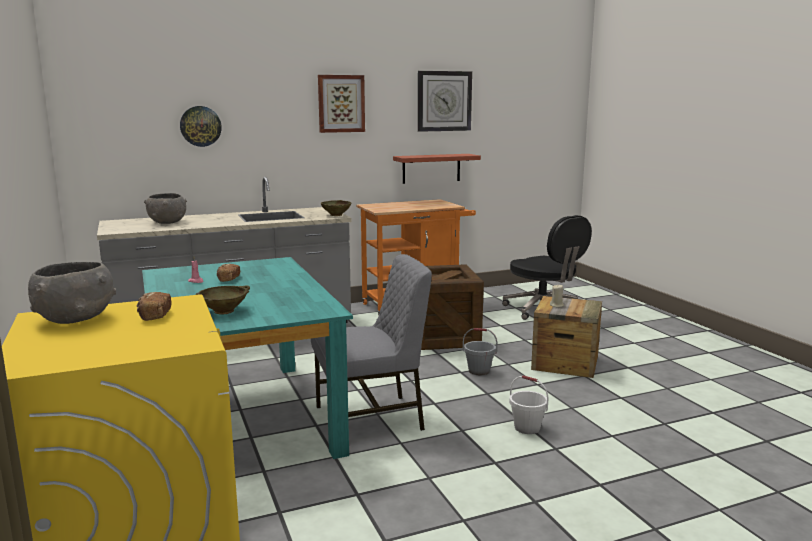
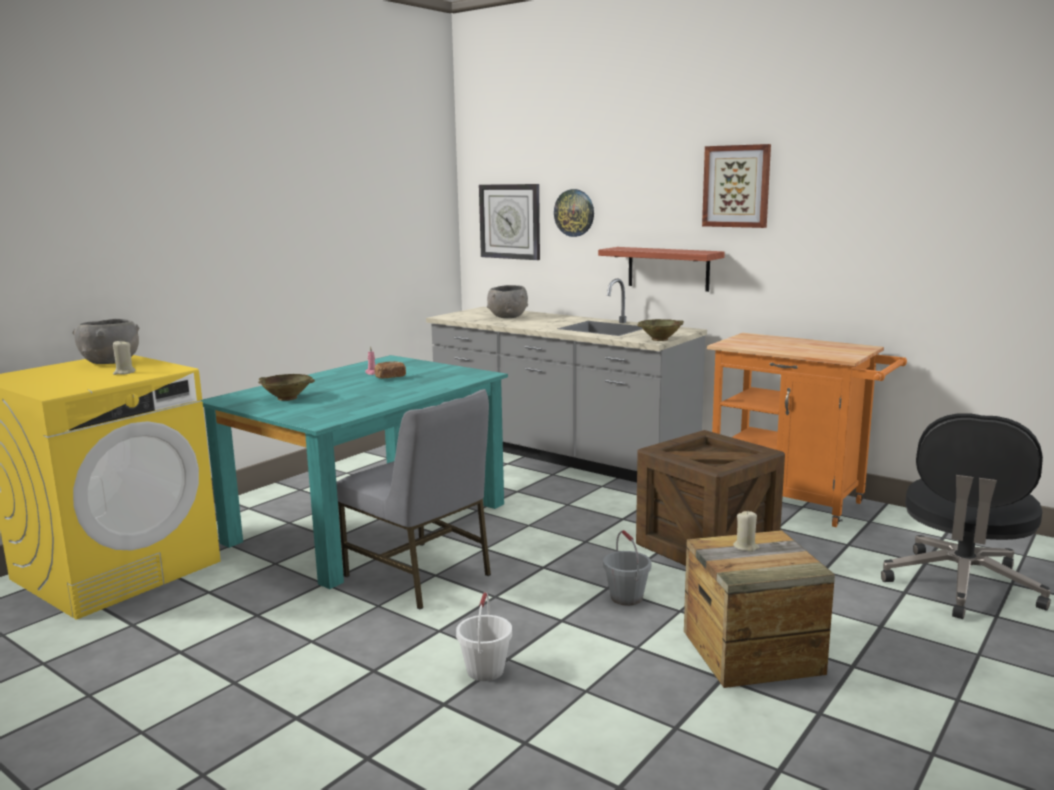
camera: 60 degrees right, 0 degrees up
(154, 316) = (124, 372): bread -> beige candle
(431, 168) = (876, 293): shelf -> shelf (668, 268)
(444, 101) = (910, 181): wall clock -> wall clock (510, 221)

